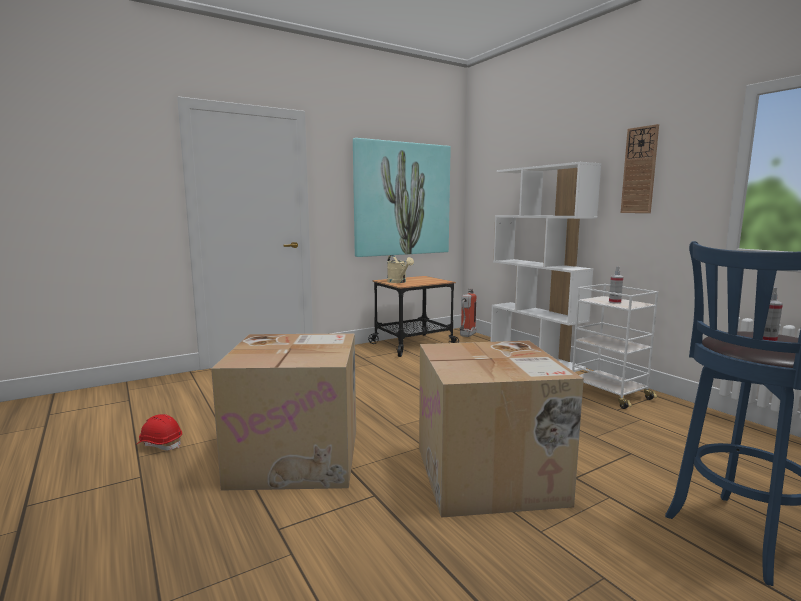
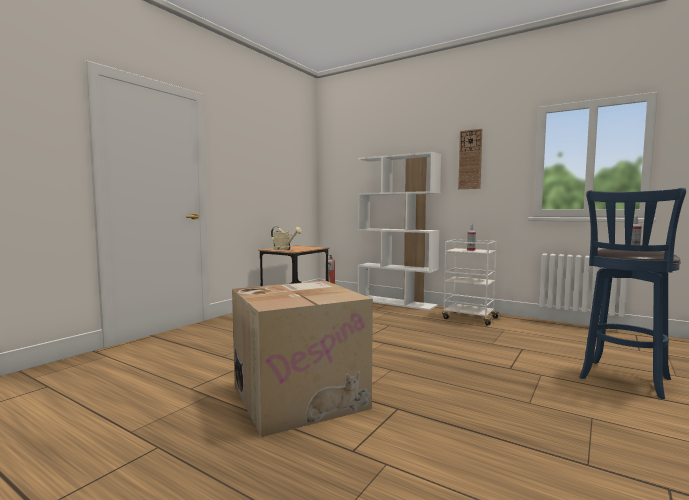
camera: 25 degrees left, 5 degrees down
(160, 444) = (143, 416): red hard hat -> none
(402, 199) = (276, 180): picture -> none
(490, 476) = (460, 378): cardboard box -> none

